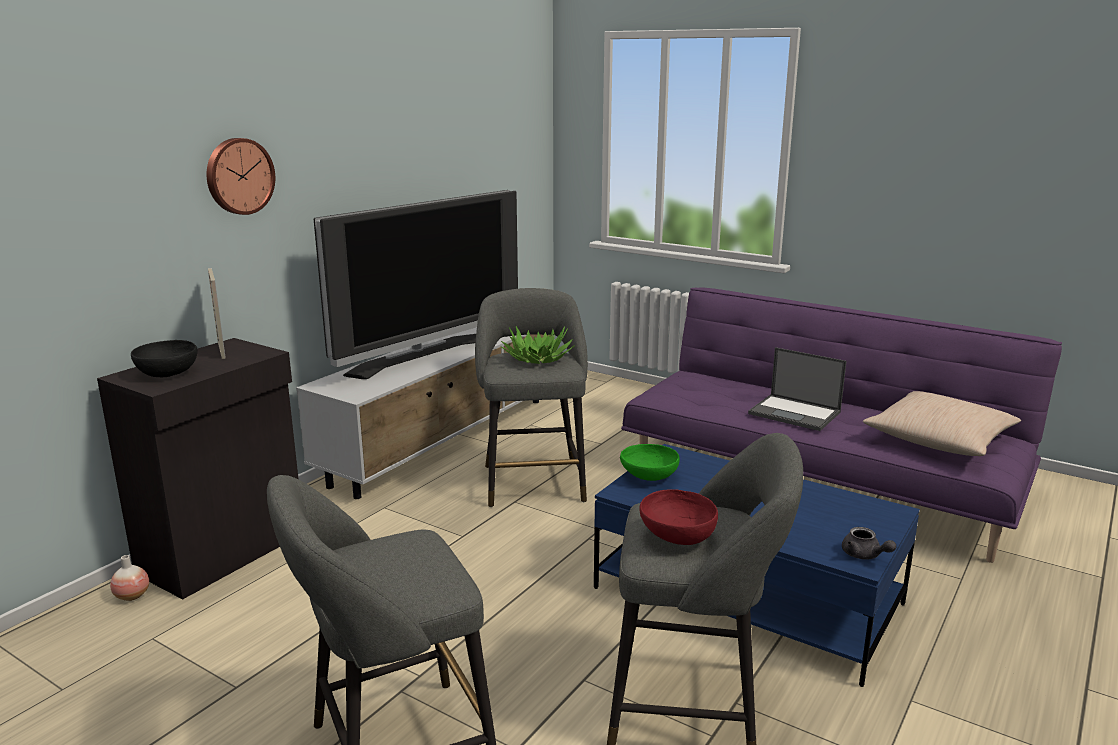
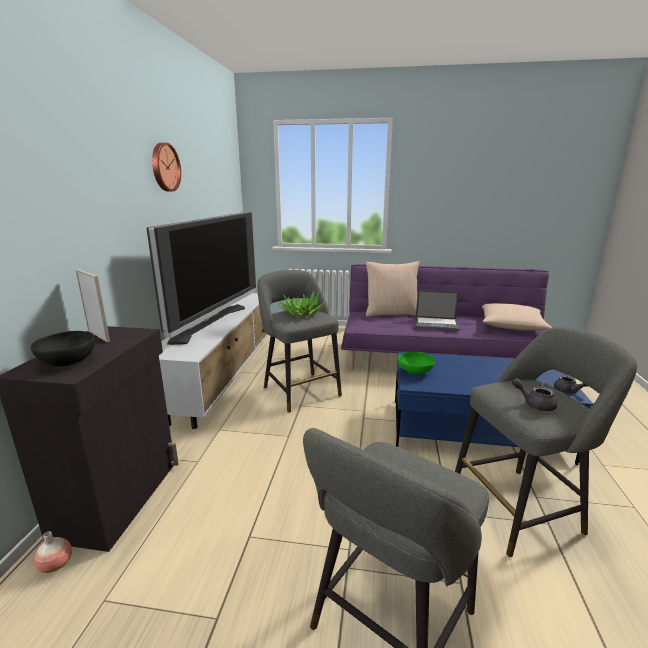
camera: 25 degrees left, 0 degrees up
(238, 176) = (86, 193): wall clock -> wall clock (164, 167)
(676, 536) = (535, 403): red bowl -> grey teapot
(741, 383) = (391, 313): none -> beige pillow

